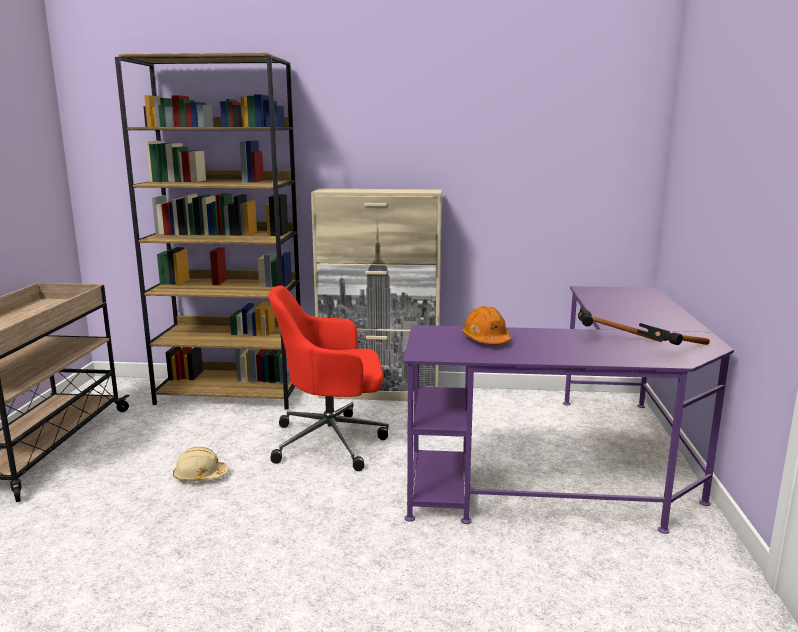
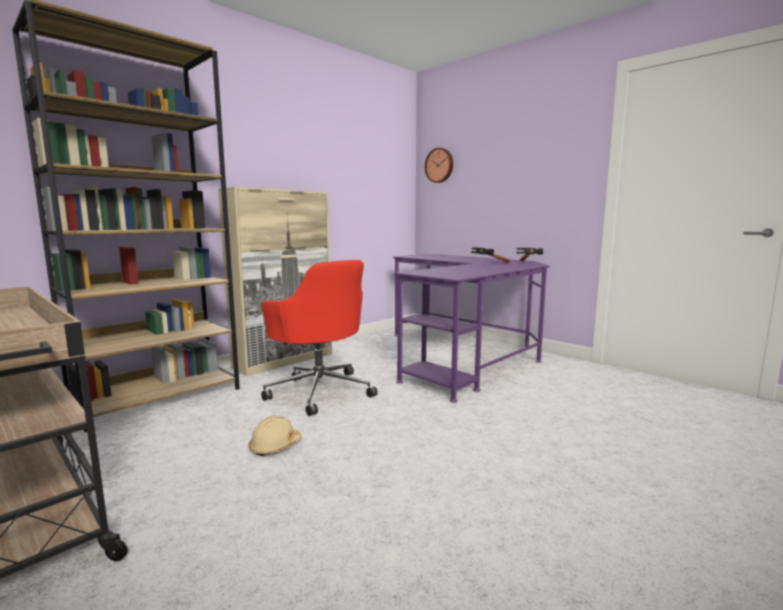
camera: 50 degrees left, 5 degrees down
(332, 441) = (319, 391): red office chair -> red office chair turned 75 degrees counterclockwise
(486, 340) = (453, 270): orange hard hat -> none
(683, 141) = (439, 165): none -> wall clock

